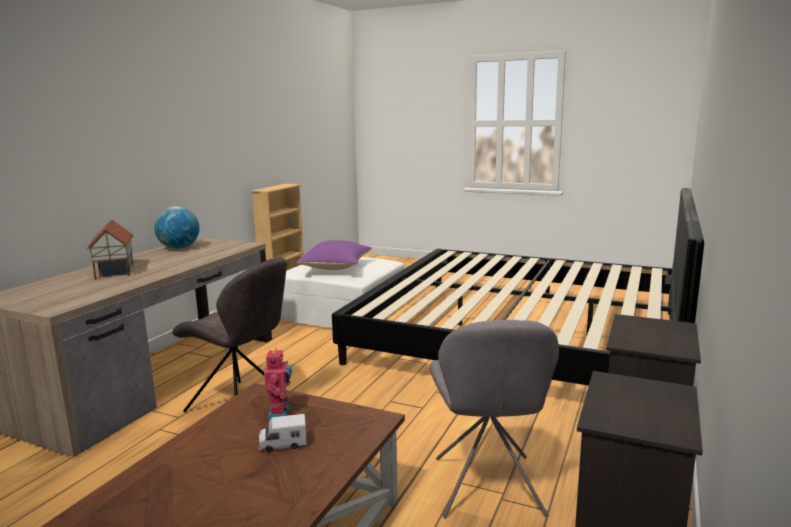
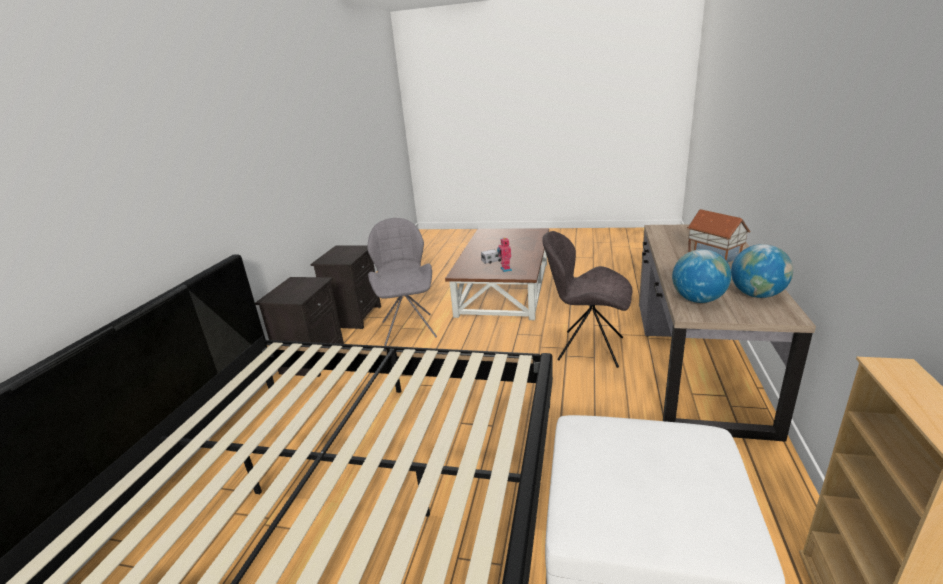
camera: 170 degrees right, 10 degrees up
(223, 249) = (697, 300): none -> globe
(336, 268) = (636, 447): purple pillow -> none

